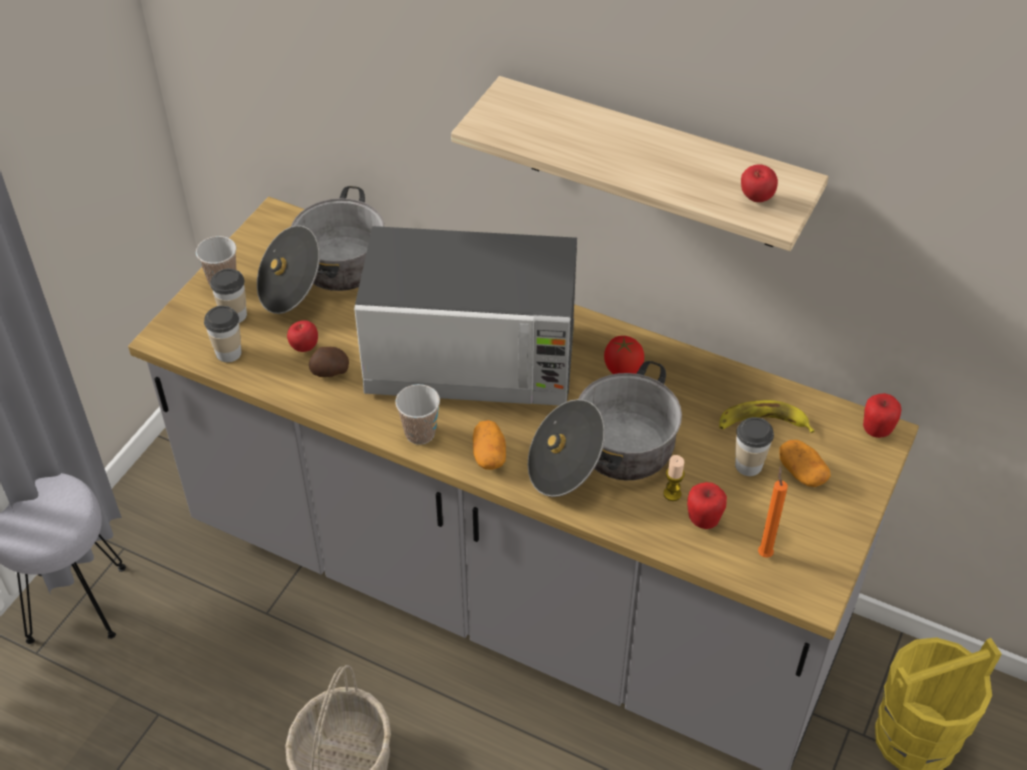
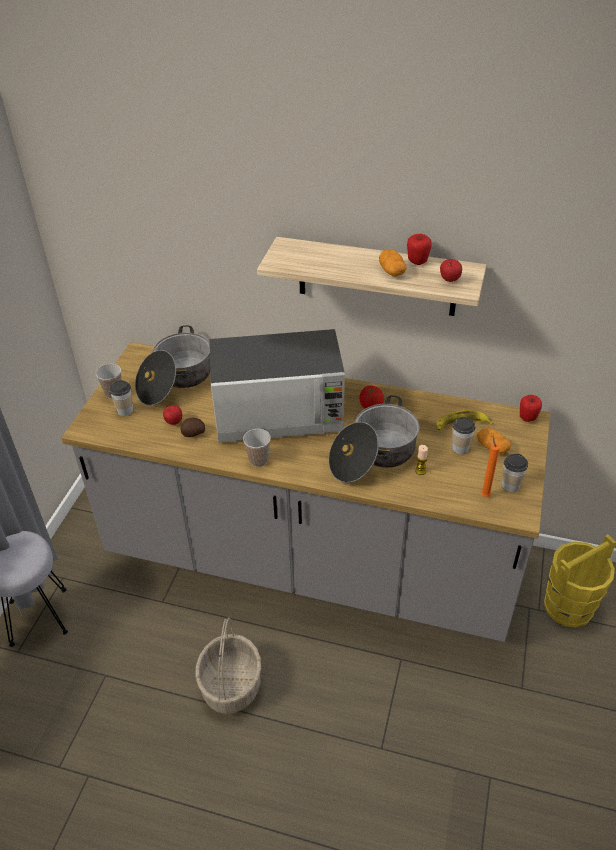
camera: 10 degrees left, 5 degrees down
(228, 353) = (127, 432): cup -> cup (510, 485)
(489, 454) = (304, 465): potato -> potato (391, 271)
(703, 520) = (443, 482): apple -> apple (417, 262)

